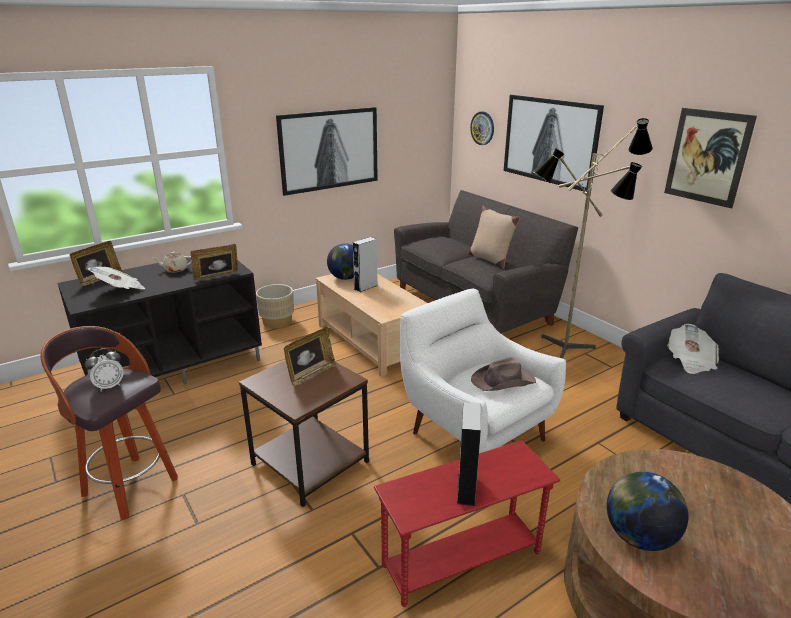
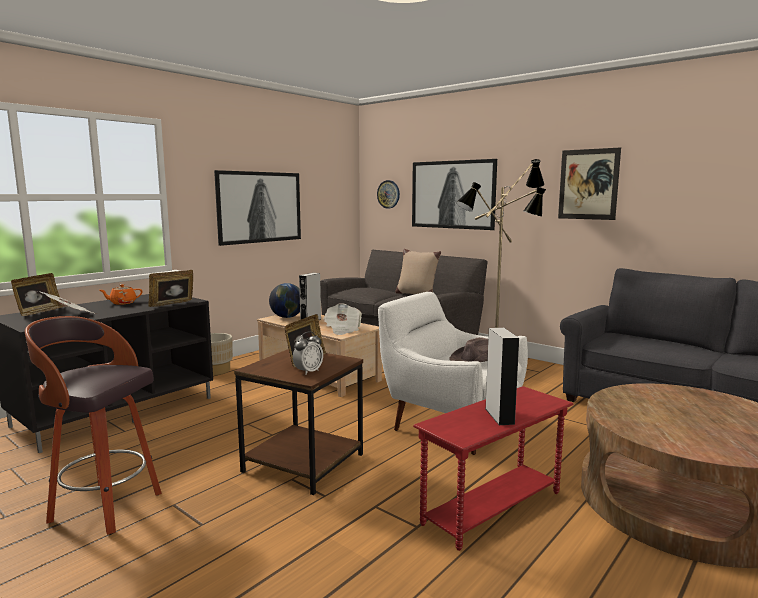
camera: 15 degrees left, 15 degrees down
(109, 386) = (100, 373): alarm clock -> alarm clock (308, 372)
(175, 269) = (122, 303): beige teapot -> orange teapot
(638, 537) = (659, 429): globe -> none
(690, 361) = (615, 338): newspaper -> newspaper (342, 330)

